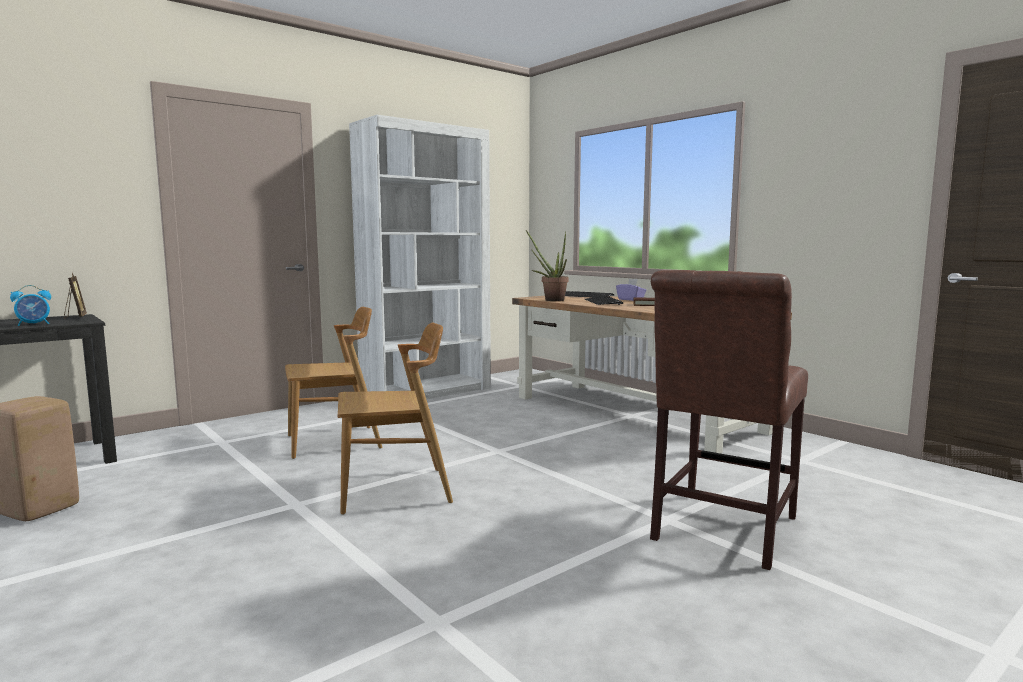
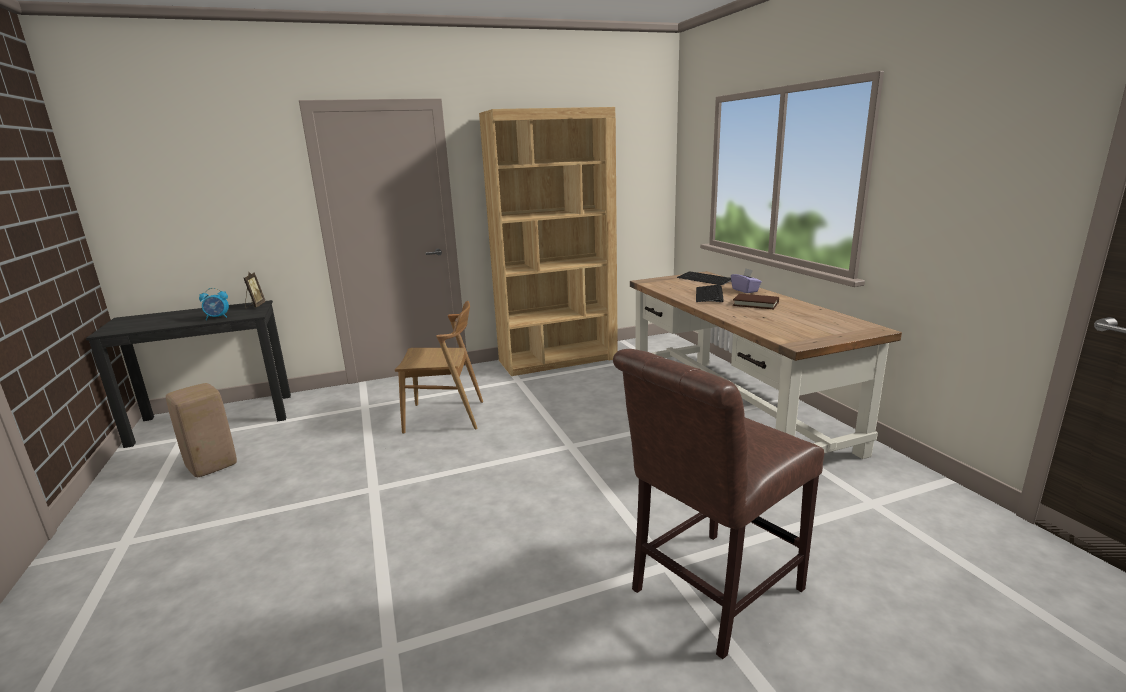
camera: 20 degrees right, 10 degrees up
(395, 490) = (455, 484): brown chair -> none
(427, 392) = (558, 359): white bookcase -> brown bookcase
(550, 300) = (660, 288): potted plant -> none

